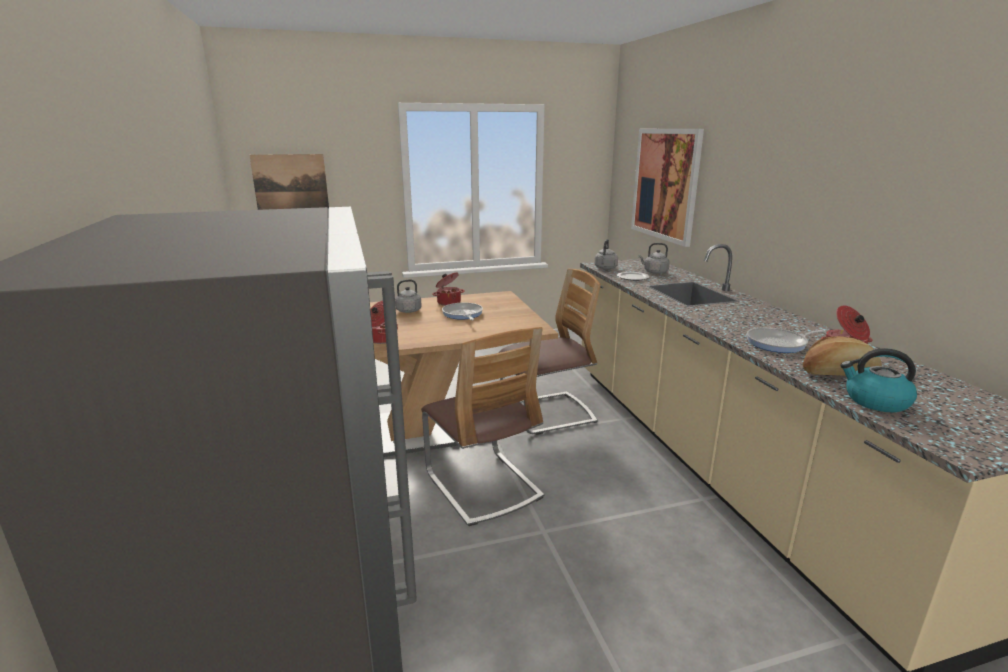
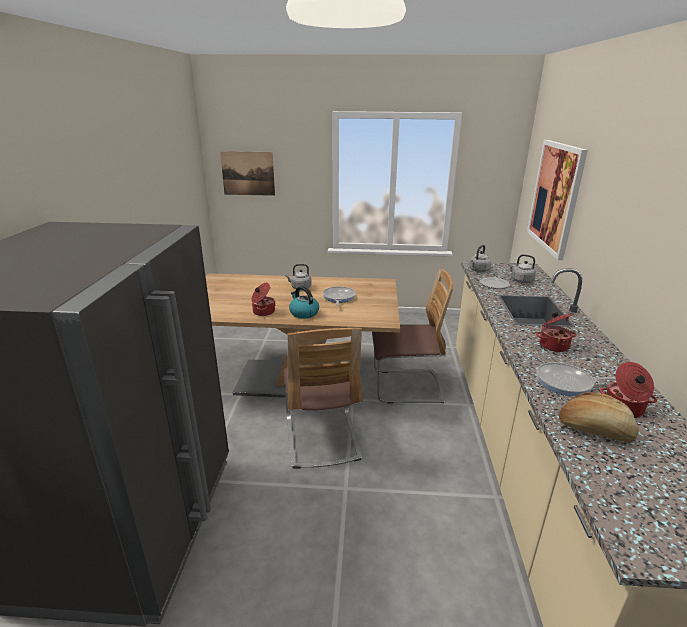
camera: 20 degrees right, 5 degrees up
(448, 302) = (337, 284): cooking pot -> cooking pot (553, 345)
(875, 401) = (603, 470): kettle -> kettle (303, 313)

